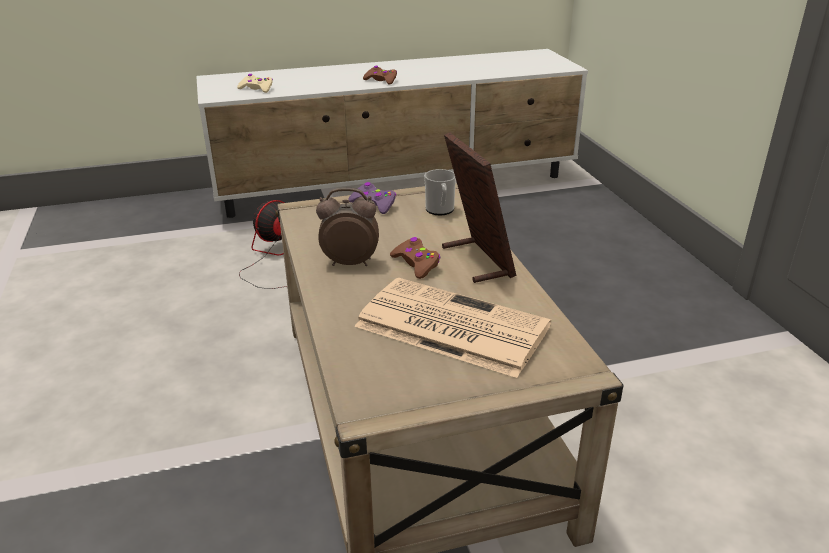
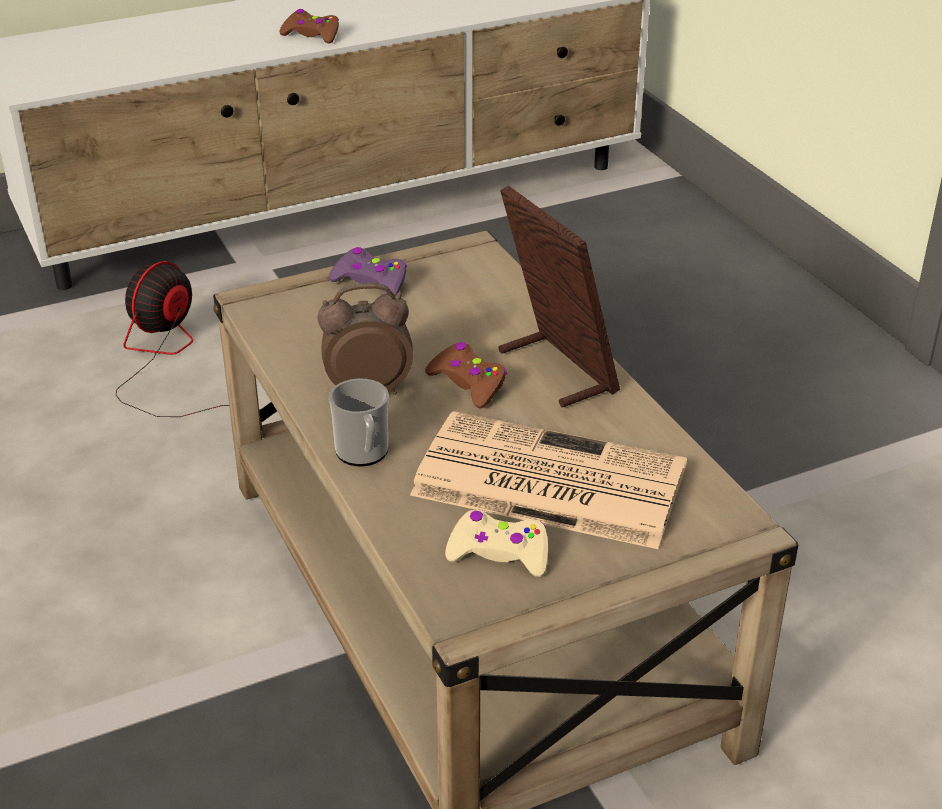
camera: 10 degrees left, 5 degrees up
(257, 88) = (100, 66): beige game controller -> beige game controller (499, 553)
(440, 210) = (477, 285): mug -> mug (363, 454)

